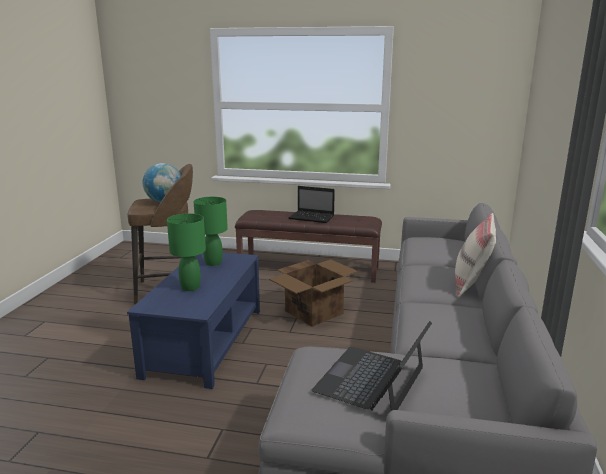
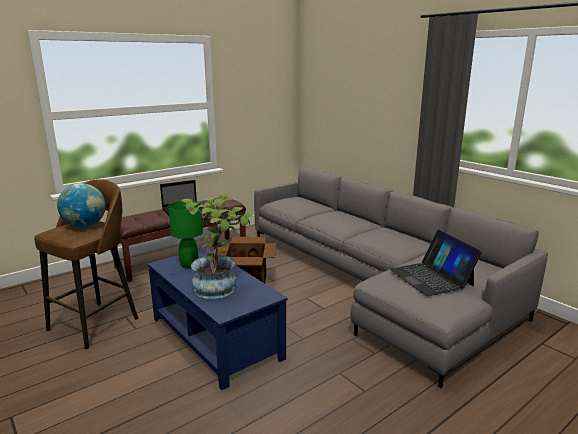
camera: 50 degrees left, 0 degrees up
(190, 287) = (220, 286): green table lamp -> potted plant
(471, 285) = (357, 217): beige pillow -> none

